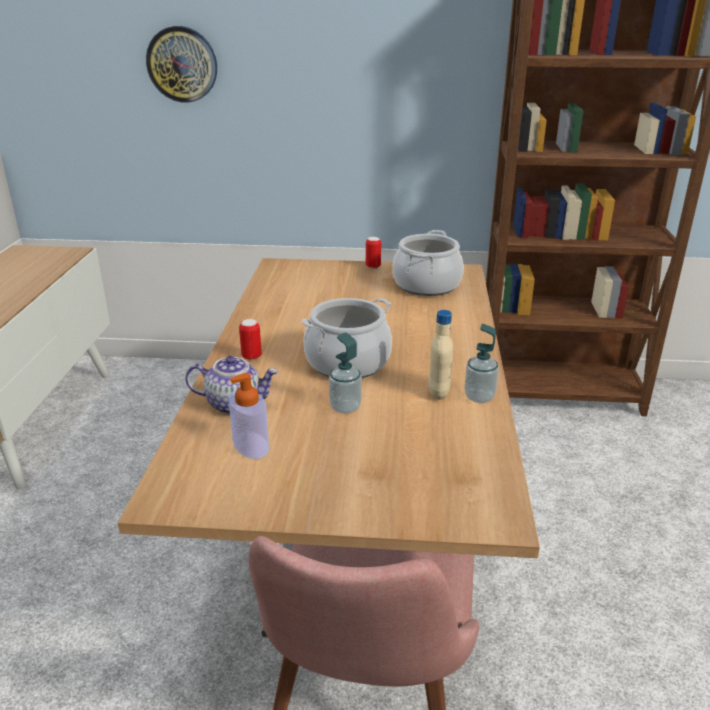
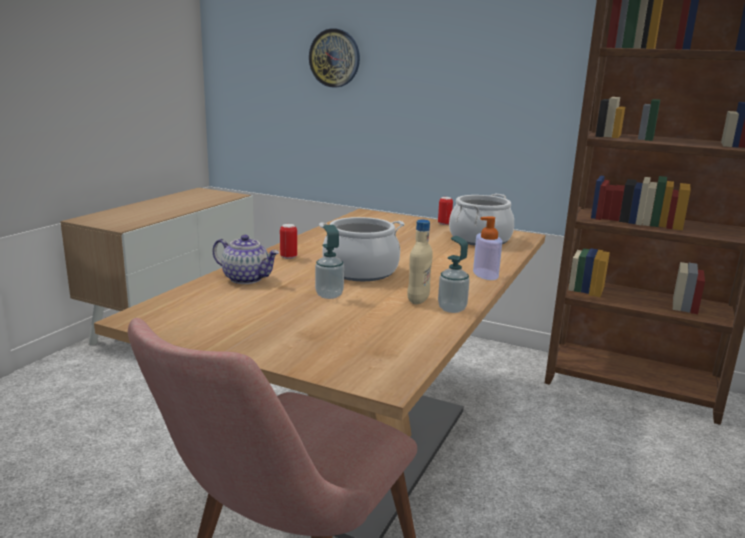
camera: 20 degrees right, 10 degrees down
(250, 445) = (232, 302): soap dispenser -> soap dispenser (485, 274)

